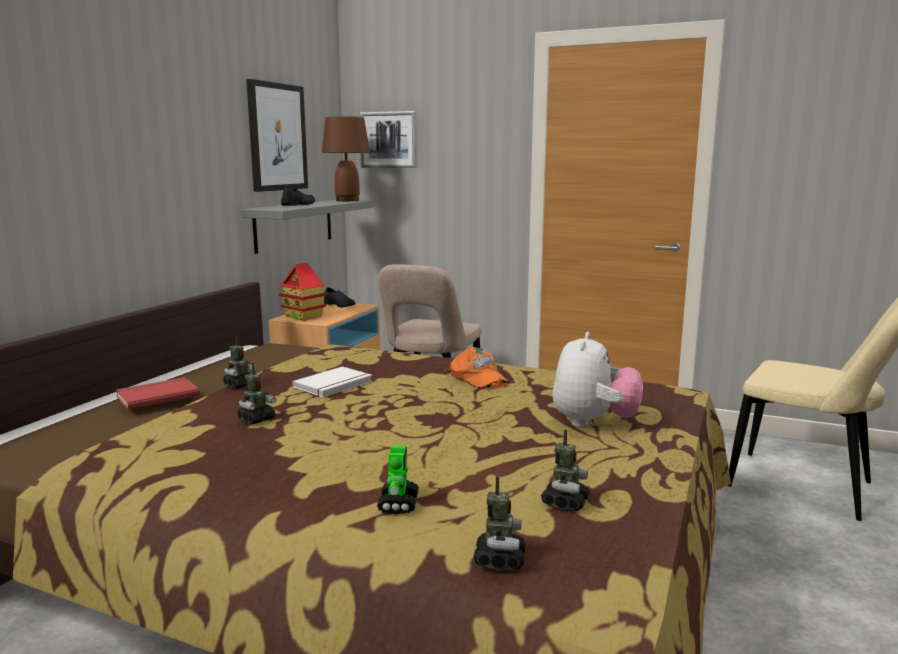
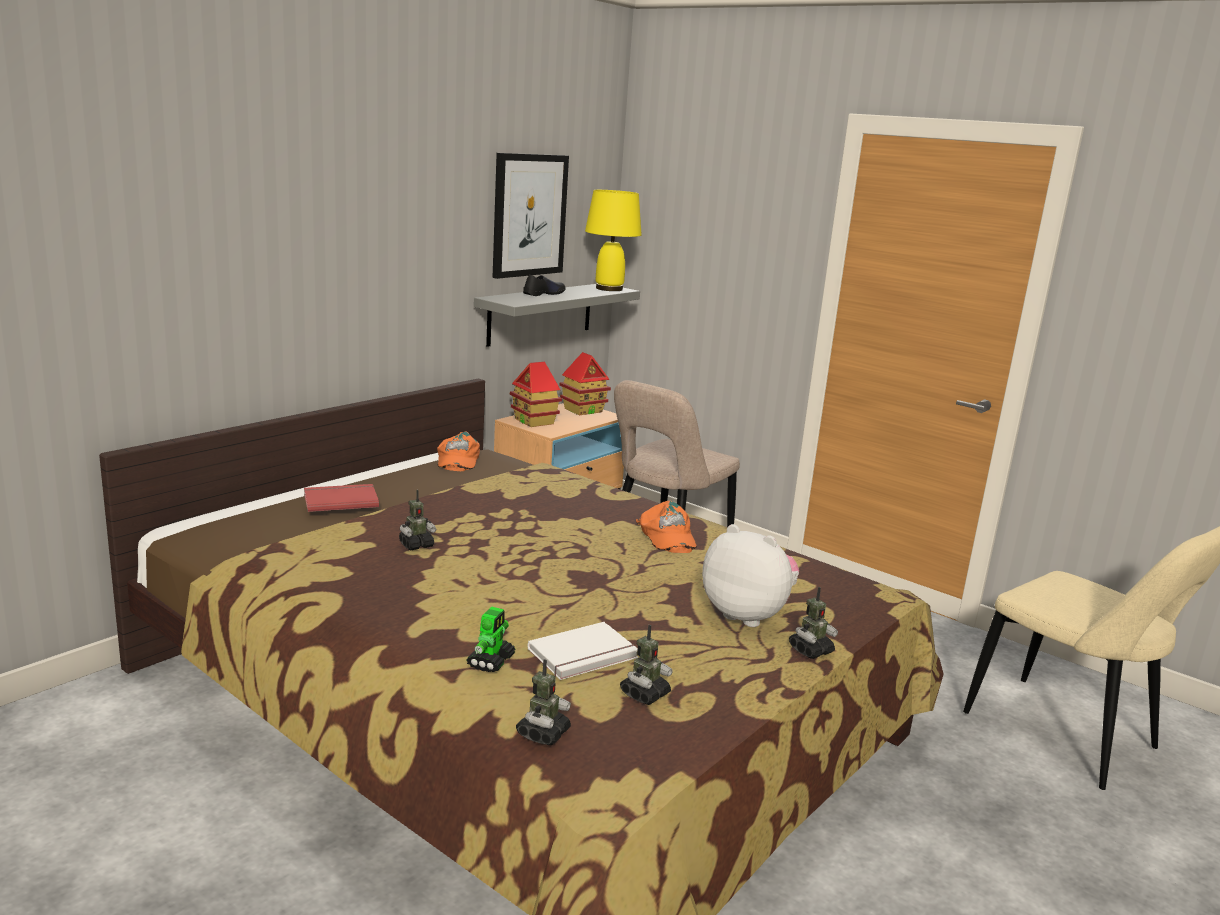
camera: 15 degrees right, 5 degrees up
(240, 385) = (421, 501): toy robot -> toy robot (810, 650)
(250, 352) = (457, 459): none -> orange cap
(335, 385) = (513, 518): white book -> white book (584, 655)
(340, 305) = (583, 410): black shoe -> toy house
(347, 200) = (609, 289): brown table lamp -> yellow table lamp
(389, 139) = (669, 220): picture -> none
(593, 423) = (747, 615): plush toy -> plush toy turned 90 degrees counterclockwise

